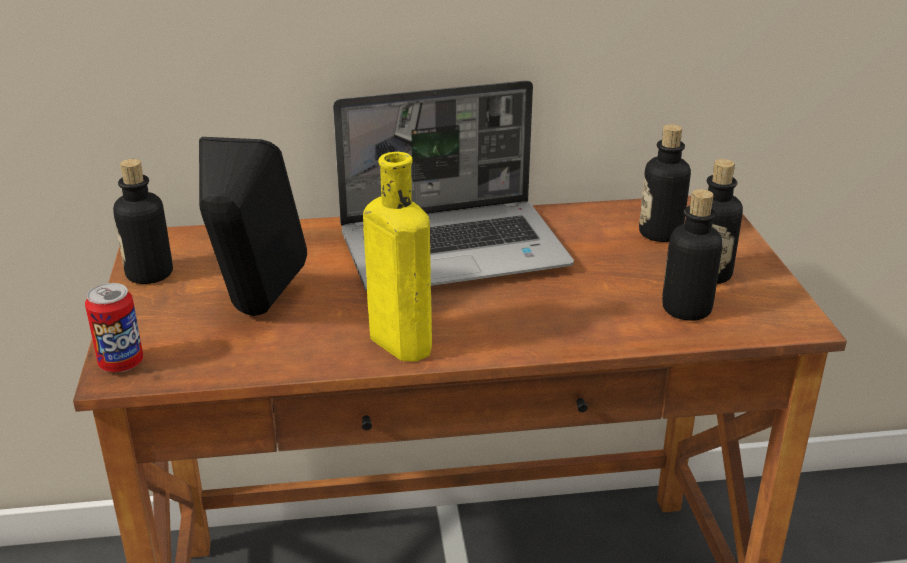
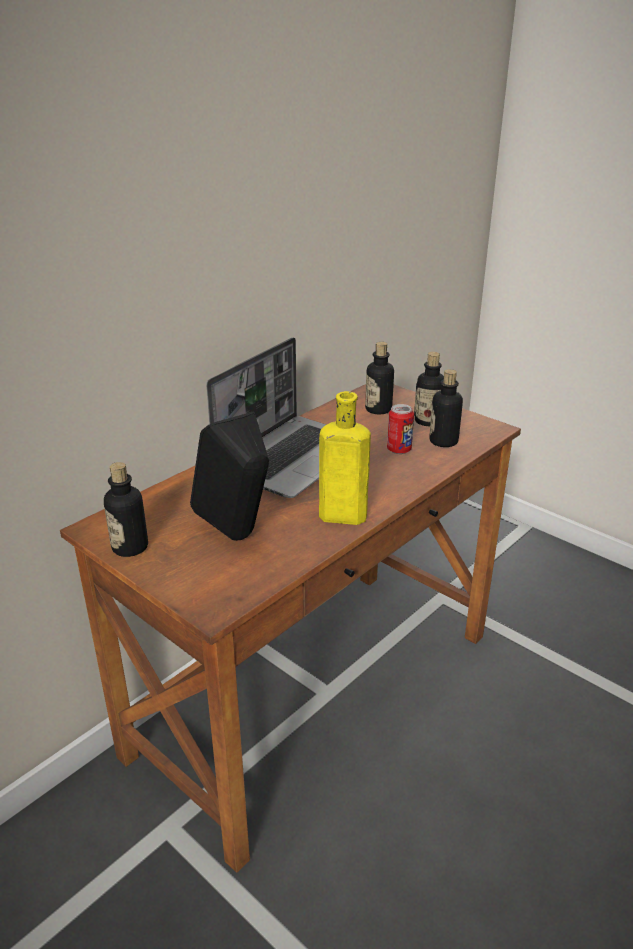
camera: 40 degrees left, 0 degrees up
(121, 363) = (205, 603): can -> can (399, 450)

